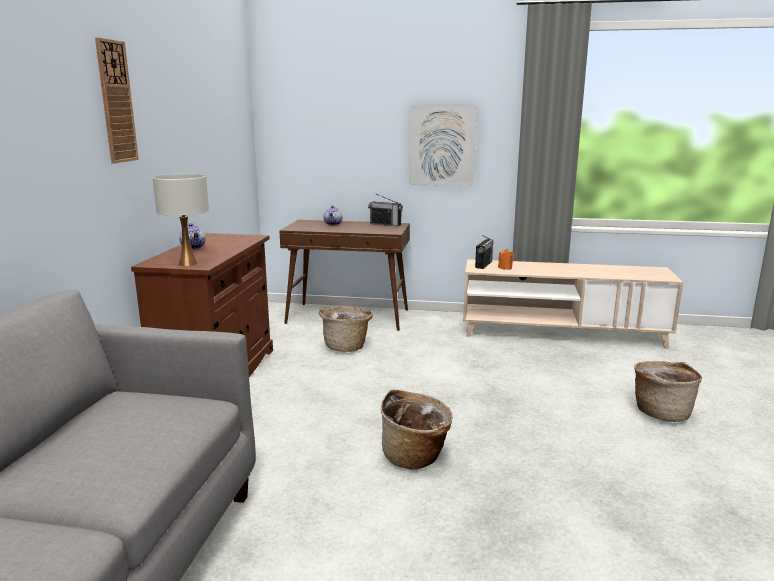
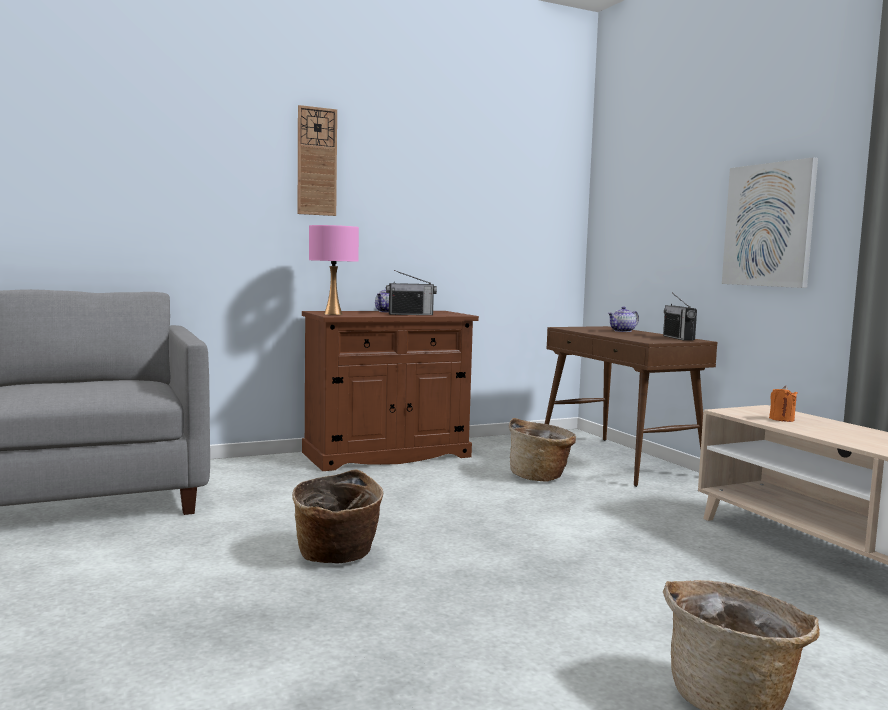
camera: 55 degrees right, 10 degrees down
(188, 263) = (333, 314): white table lamp -> pink table lamp
(483, 264) = (763, 411): radio -> radio (410, 314)

